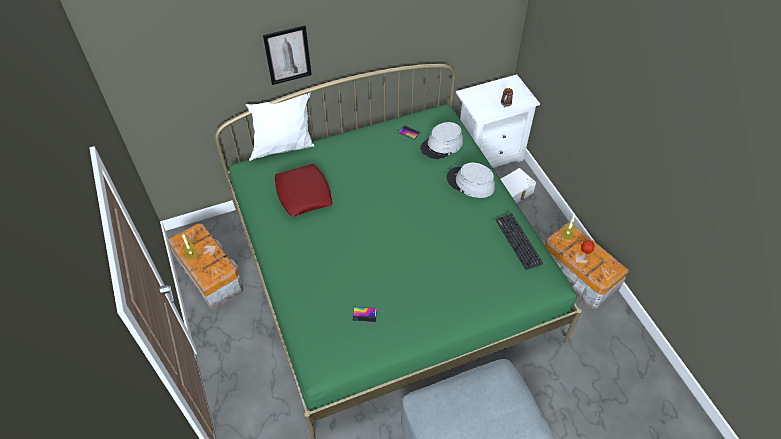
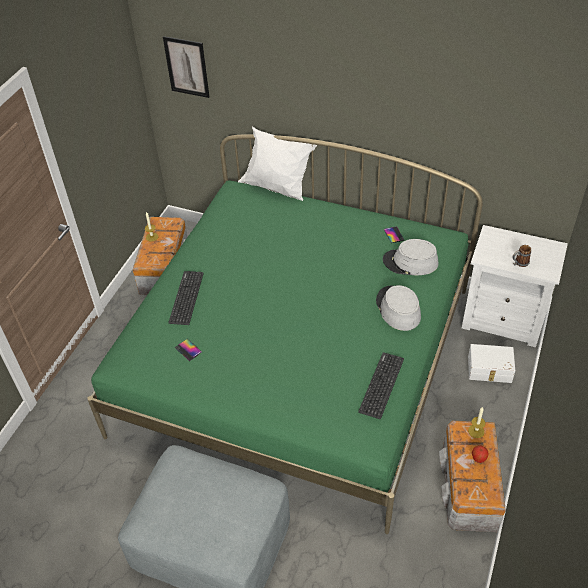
camera: 45 degrees right, 5 degrees down
(288, 55) = (301, 96): picture -> picture (187, 67)
(303, 194) = (250, 232): red pillow -> none
(315, 277) = (186, 298): none -> keyboard

